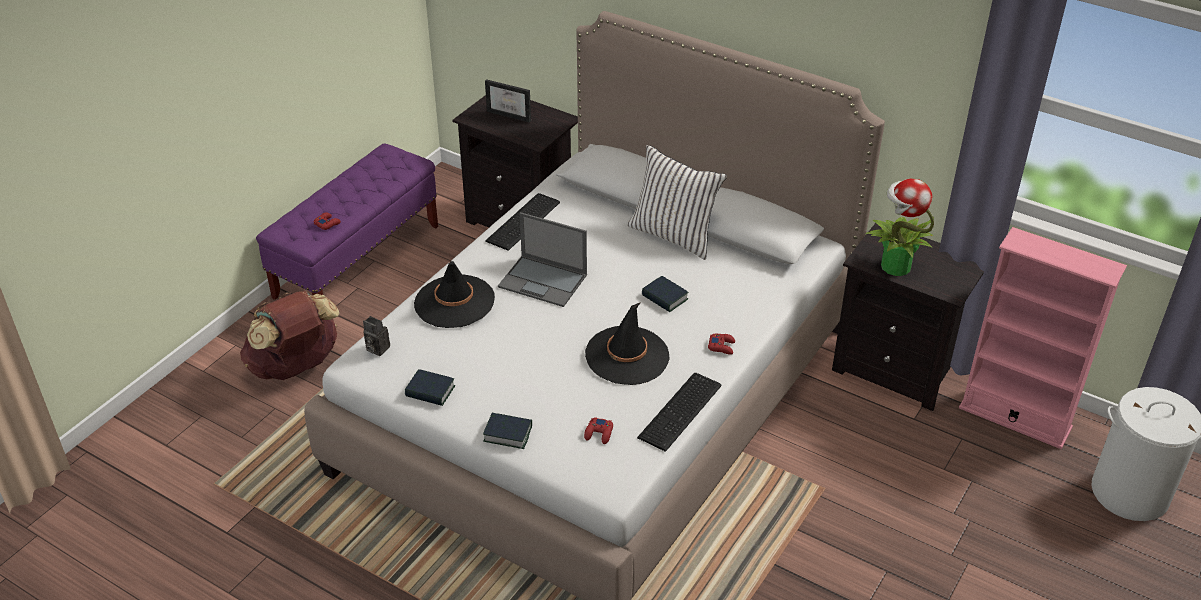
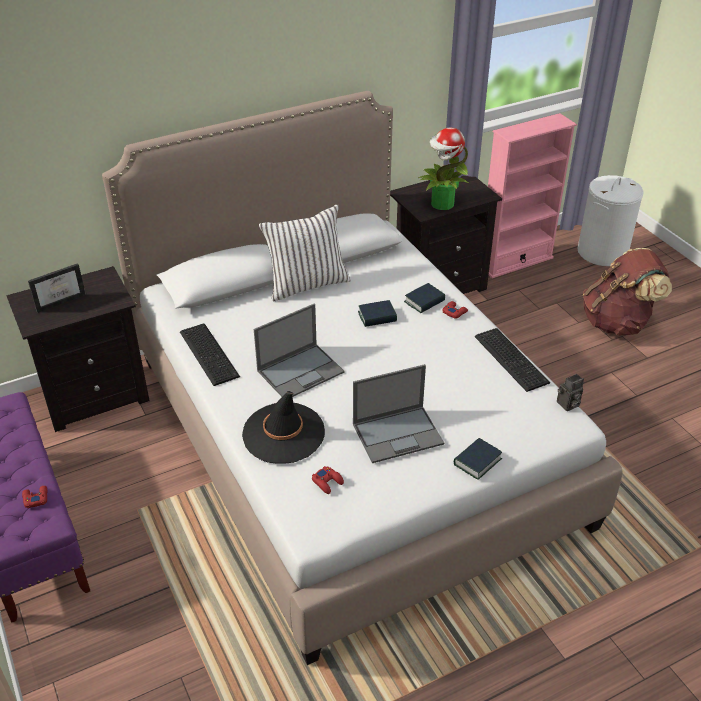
camera: 60 degrees left, 0 degrees up
(295, 367) = (135, 638): brown backpack -> brown backpack (617, 322)
(376, 349) = (304, 509): camera -> camera (568, 405)
(430, 391) = (390, 492): book -> book (424, 301)
(506, 369) = (398, 433): none -> laptop
(599, 433) = (509, 409): red game controller -> red game controller (327, 482)
(627, 356) = (430, 361): black hat -> none

